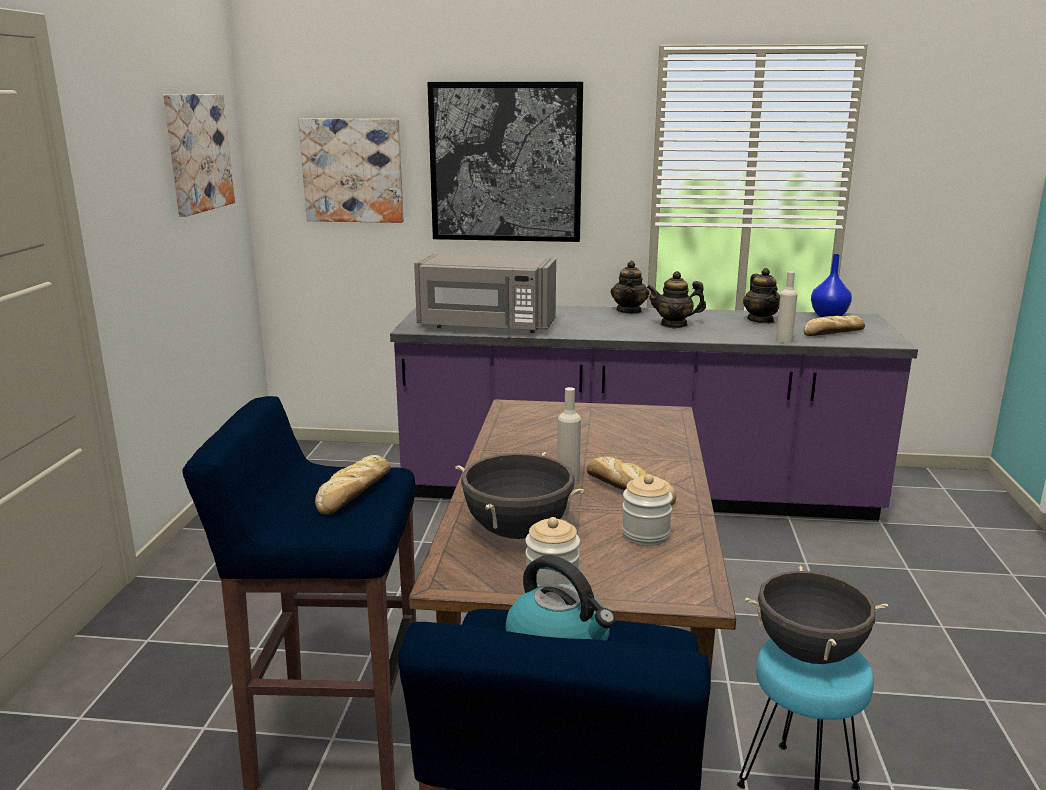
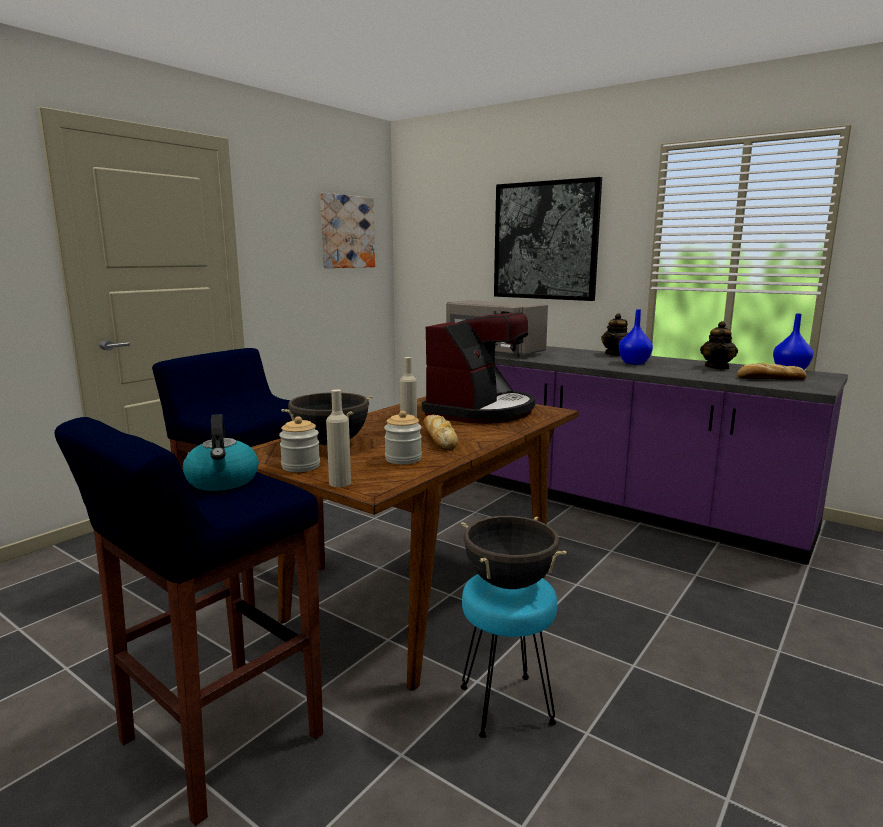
camera: 30 degrees right, 5 degrees down
(353, 170) = (450, 248): picture -> none
(354, 493) = (265, 408): bread -> none
(596, 430) = (481, 411): none -> coffee machine
(674, 325) = (634, 363): teapot -> blue vase
(784, 340) = (710, 378): beige bottle -> beige bottle (340, 483)

